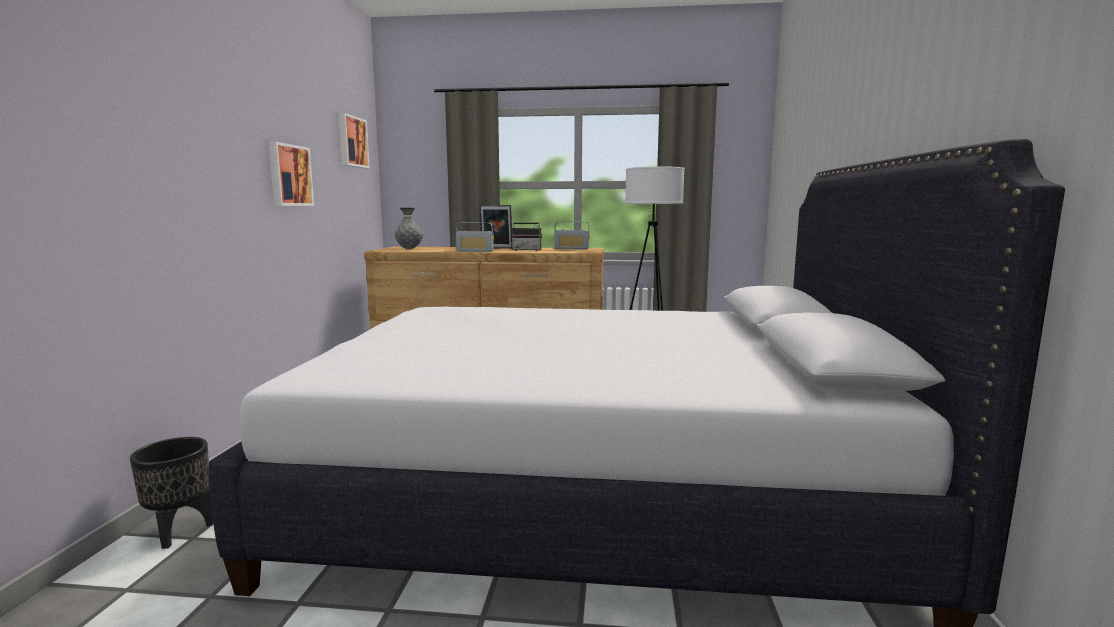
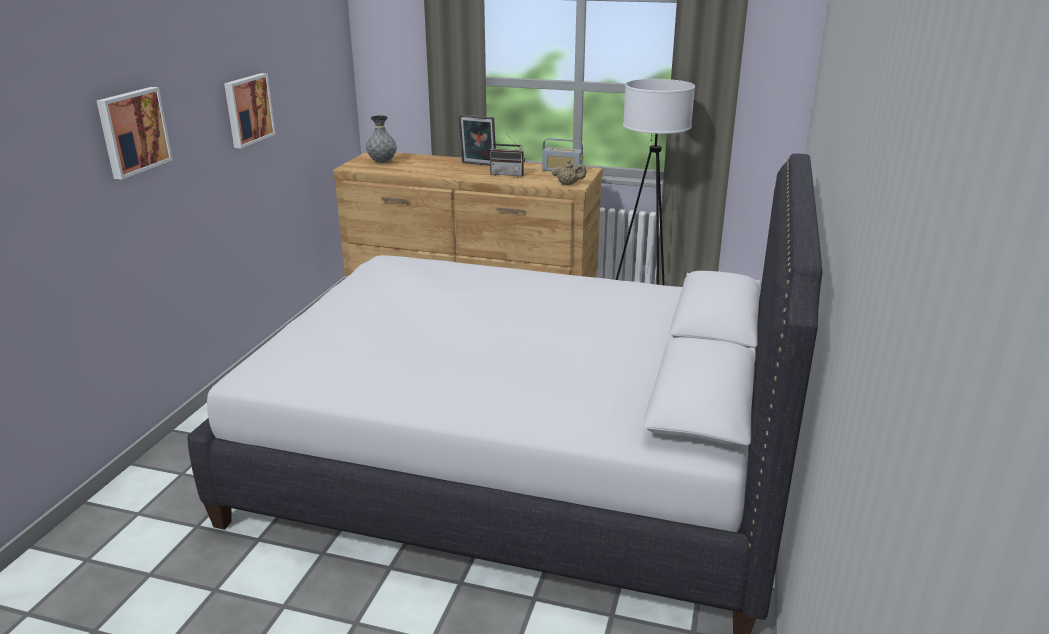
camera: 10 degrees right, 15 degrees up
(180, 532) = (172, 467): black planter -> none
(351, 142) = (317, 39): picture -> picture (132, 131)
(475, 251) = (449, 175): radio -> none
(584, 252) = (568, 184): none -> beige teapot

